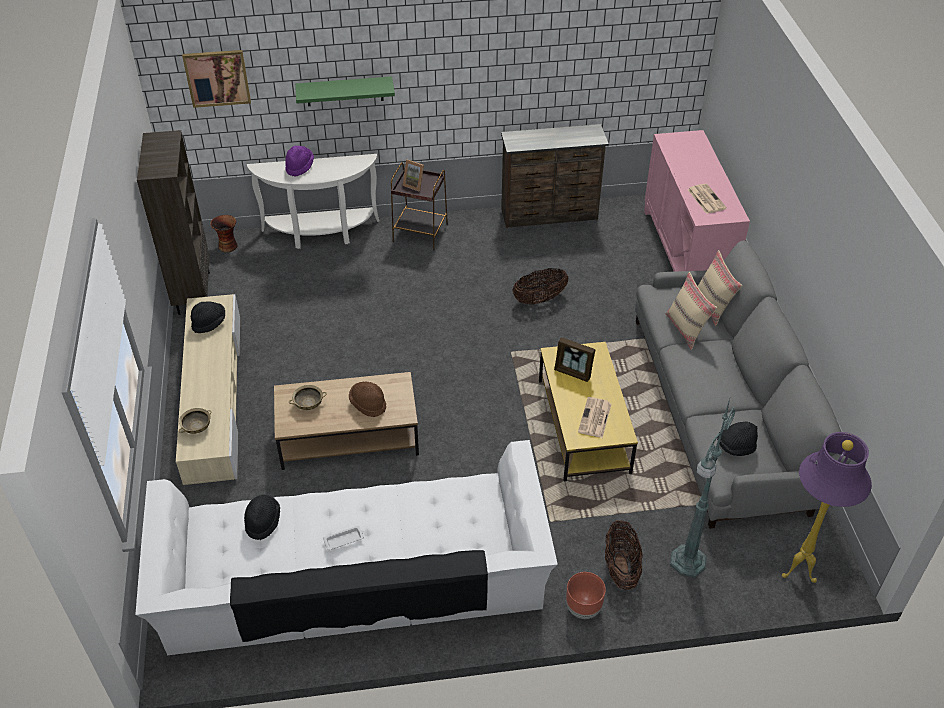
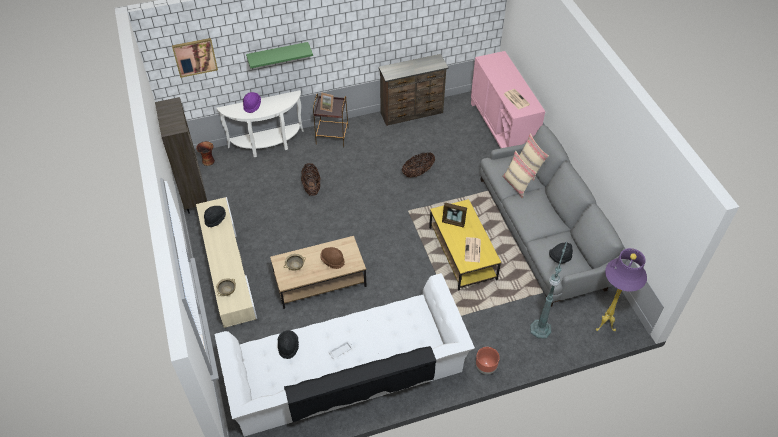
camera: 10 degrees left, 5 degrees up
(621, 568) = (502, 339): basket -> basket (311, 187)

